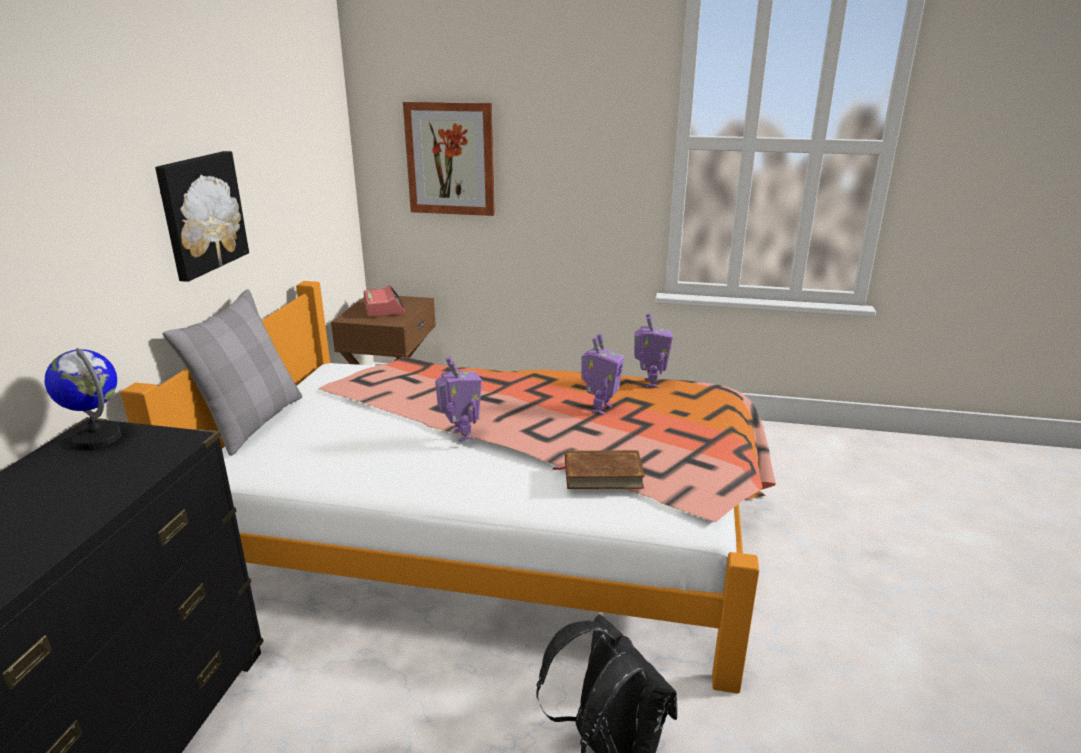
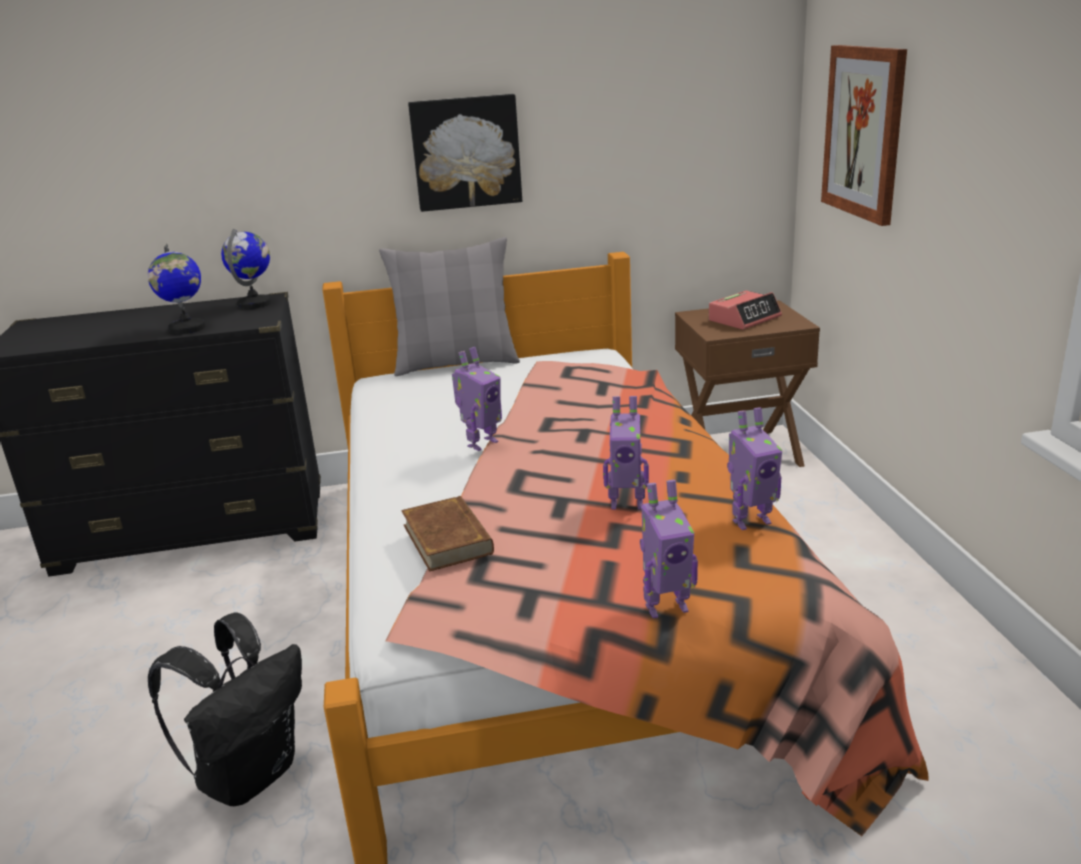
camera: 70 degrees right, 0 degrees up
(114, 487) = (187, 328): none -> globe
(725, 425) = (665, 606): none -> toy robot

